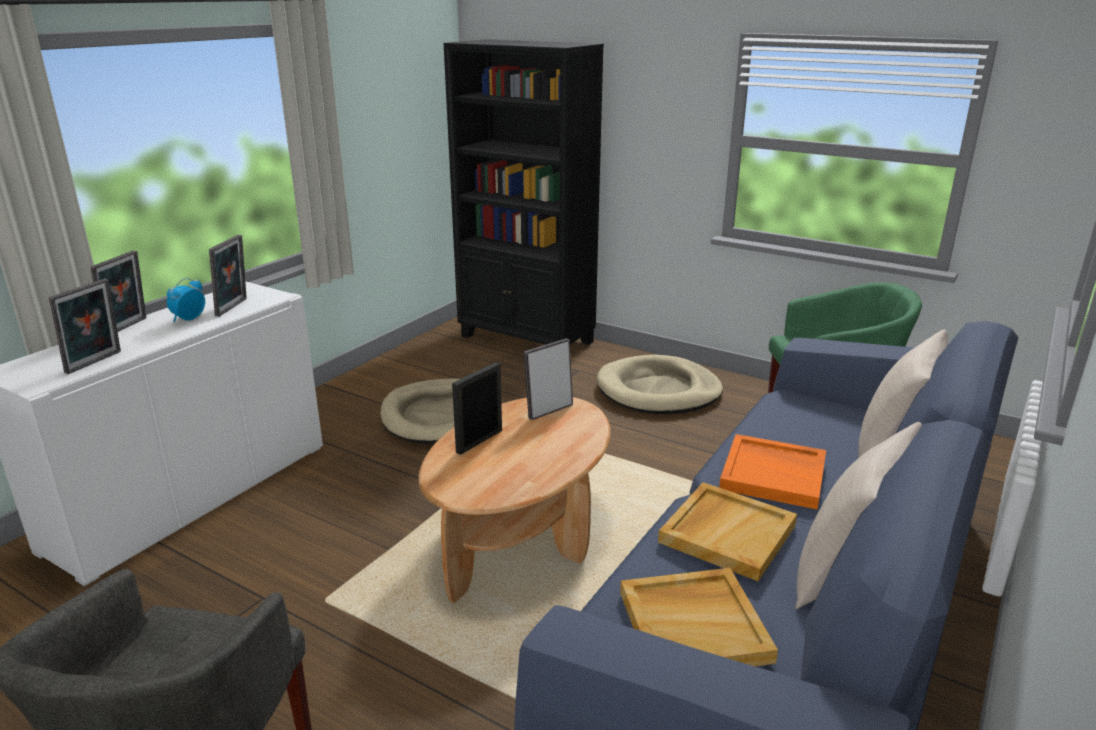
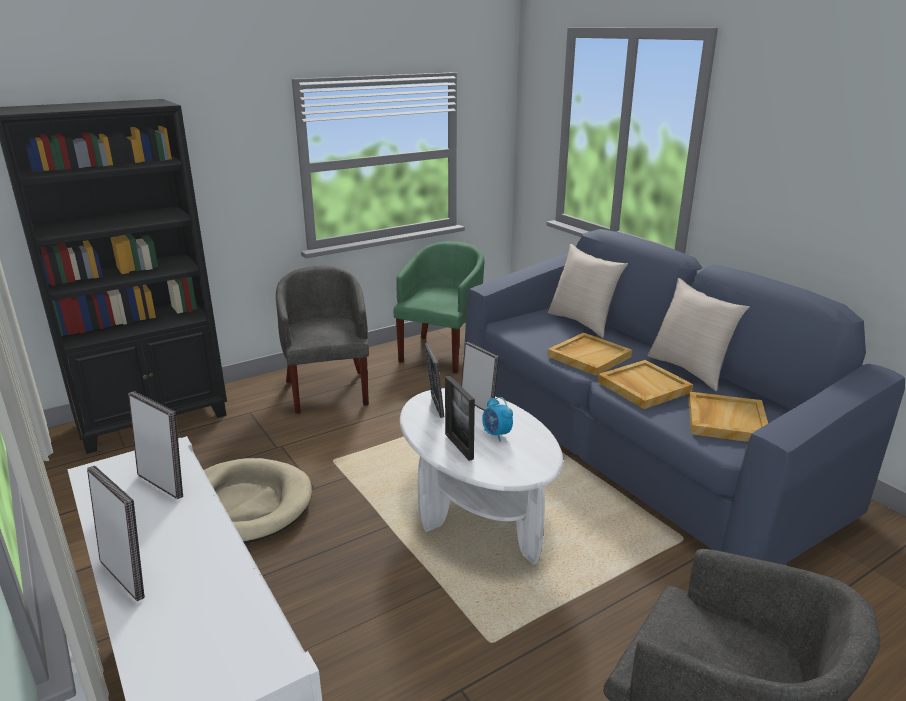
camera: 65 degrees left, 0 degrees up
(96, 363) = (238, 605): picture frame -> picture frame (478, 404)
(188, 319) = (161, 521): alarm clock -> alarm clock (496, 434)
(520, 539) = (476, 510): brown coffee table -> white coffee table
(658, 391) = (328, 390): beige dog bed -> grey armchair
(774, 474) = (589, 356): orange tray -> beige tray

